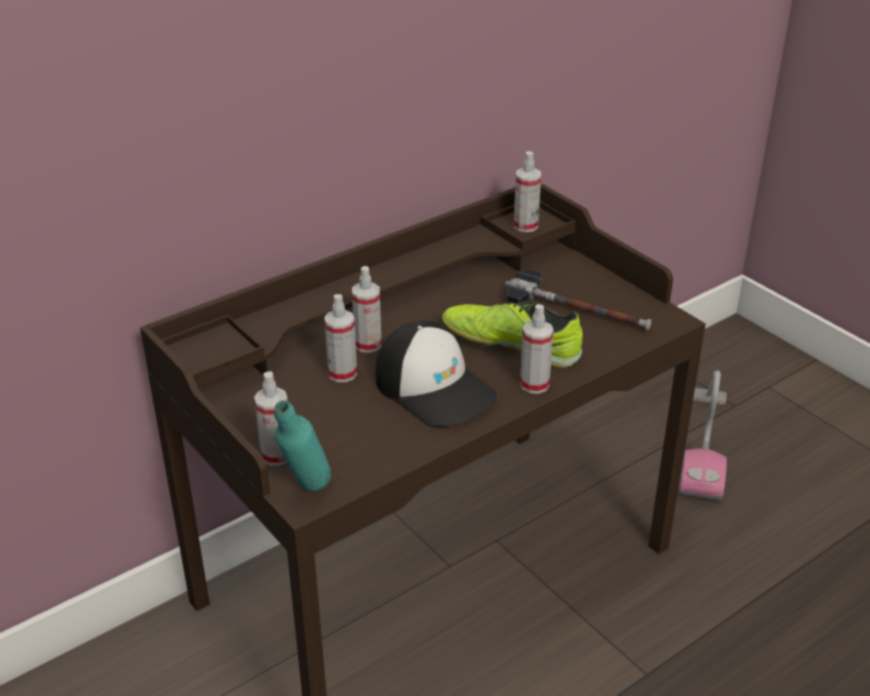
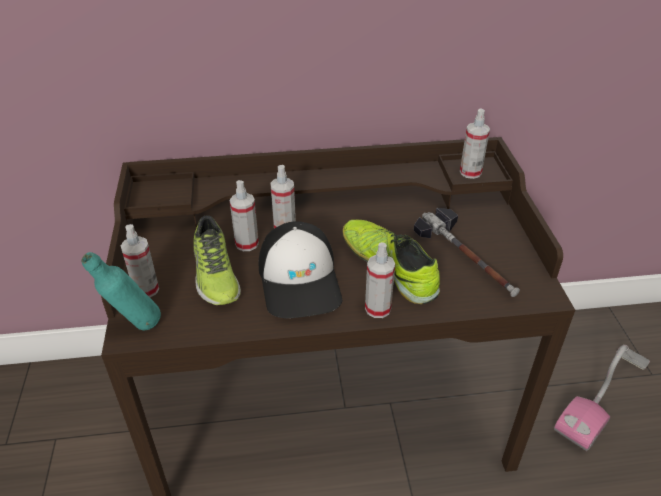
camera: 30 degrees right, 5 degrees up
(337, 414) = (214, 274): none -> shoe

